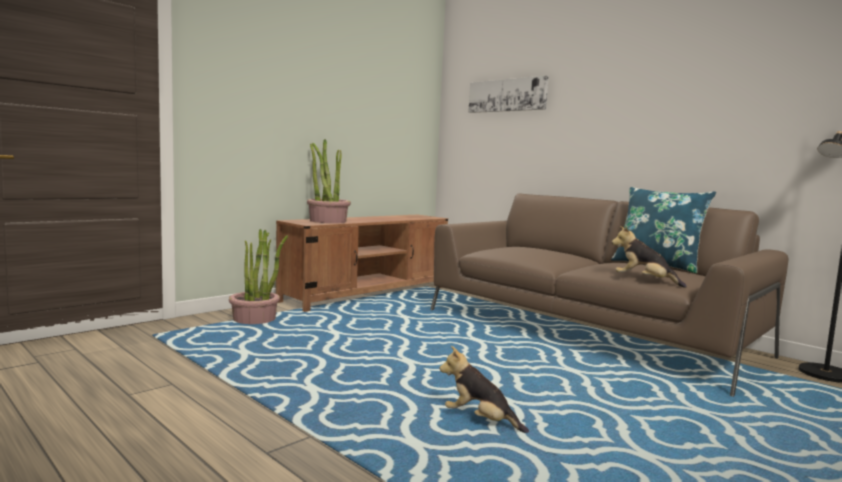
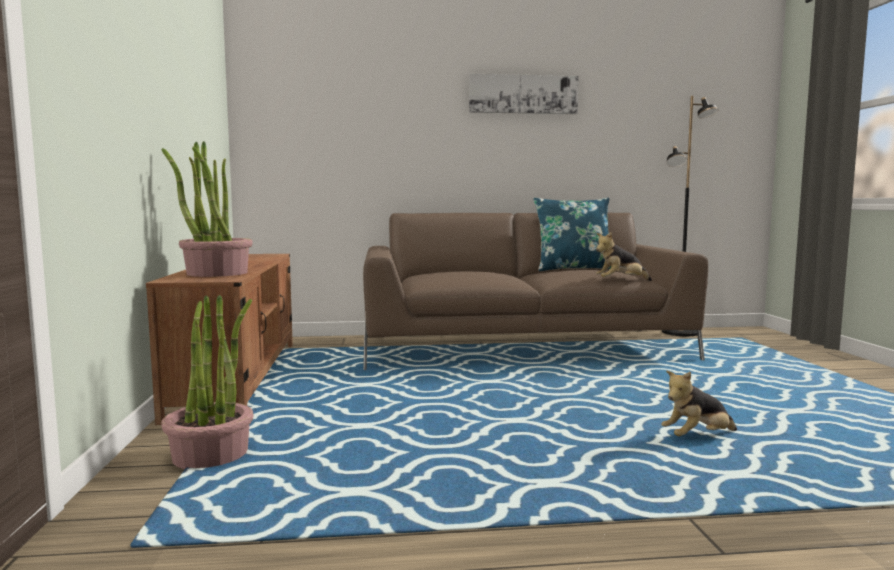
camera: 50 degrees left, 0 degrees up
(507, 95) = (343, 95): picture -> picture (523, 94)

